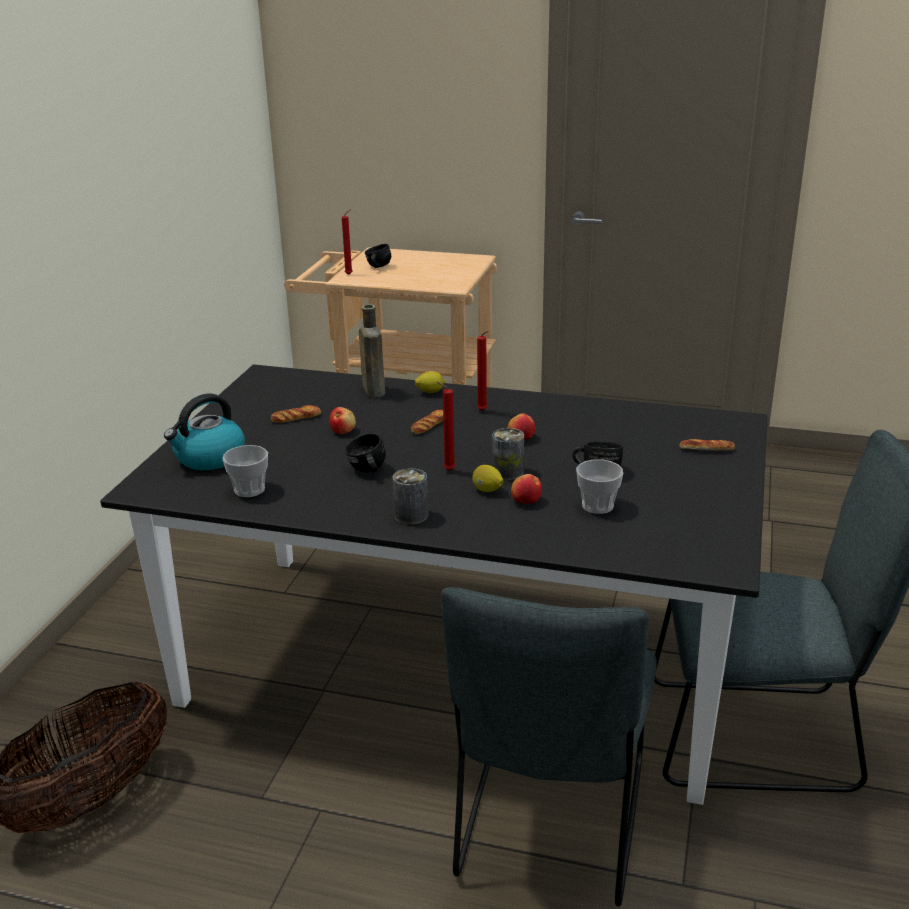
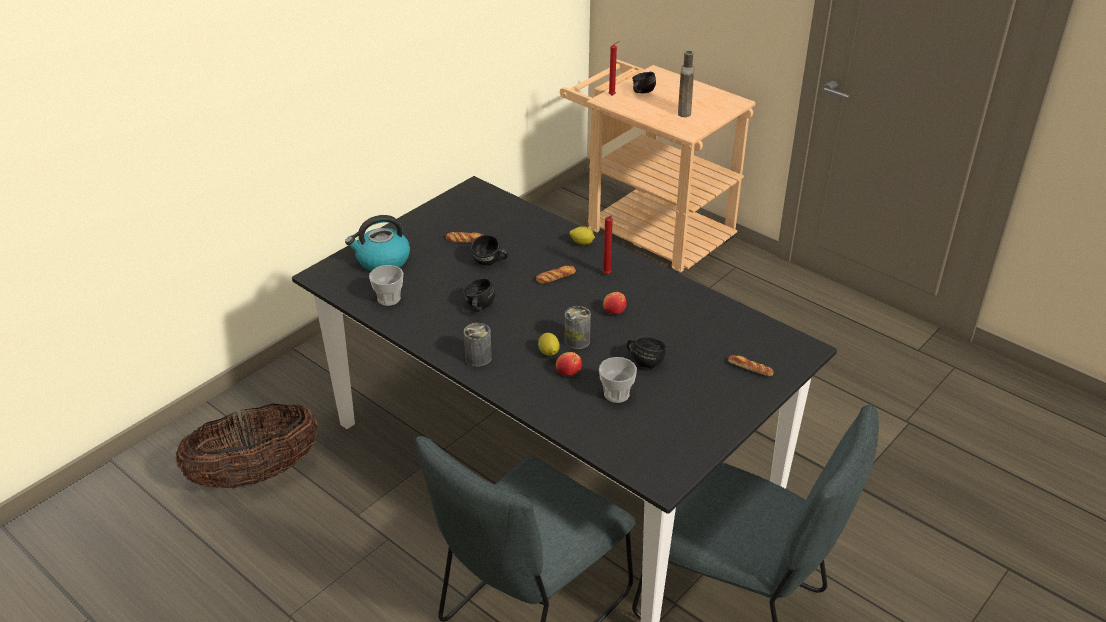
camera: 25 degrees right, 10 degrees up
(343, 431) = (490, 263): apple -> black mug
(373, 390) = (541, 228): brown bottle -> brown bottle (684, 111)
(447, 470) = (535, 325): red candle -> none

